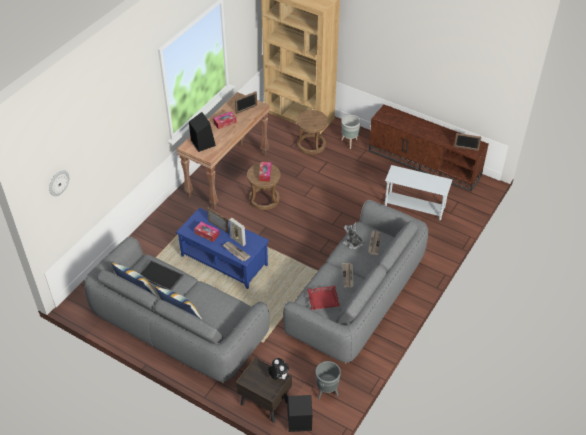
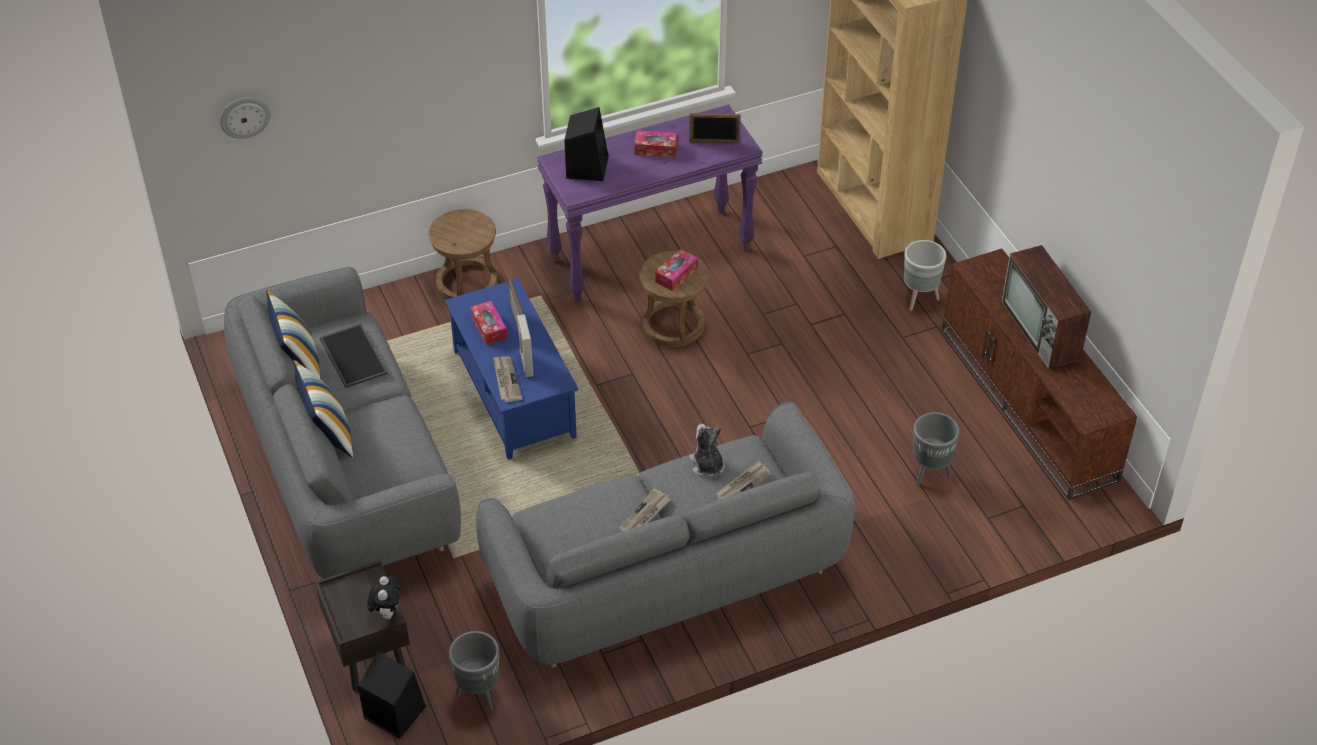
camera: 35 degrees right, 0 degrees up
(227, 174) = (650, 253): brown console table -> purple console table
(311, 145) = (844, 270): brown stool -> brown stool (466, 283)
(323, 299) = (566, 530): red tray -> none
(414, 207) = (928, 473): white side table -> grey planter
(427, 128) = (1042, 331): none -> television
(466, 148) = (1081, 403): picture frame -> none

